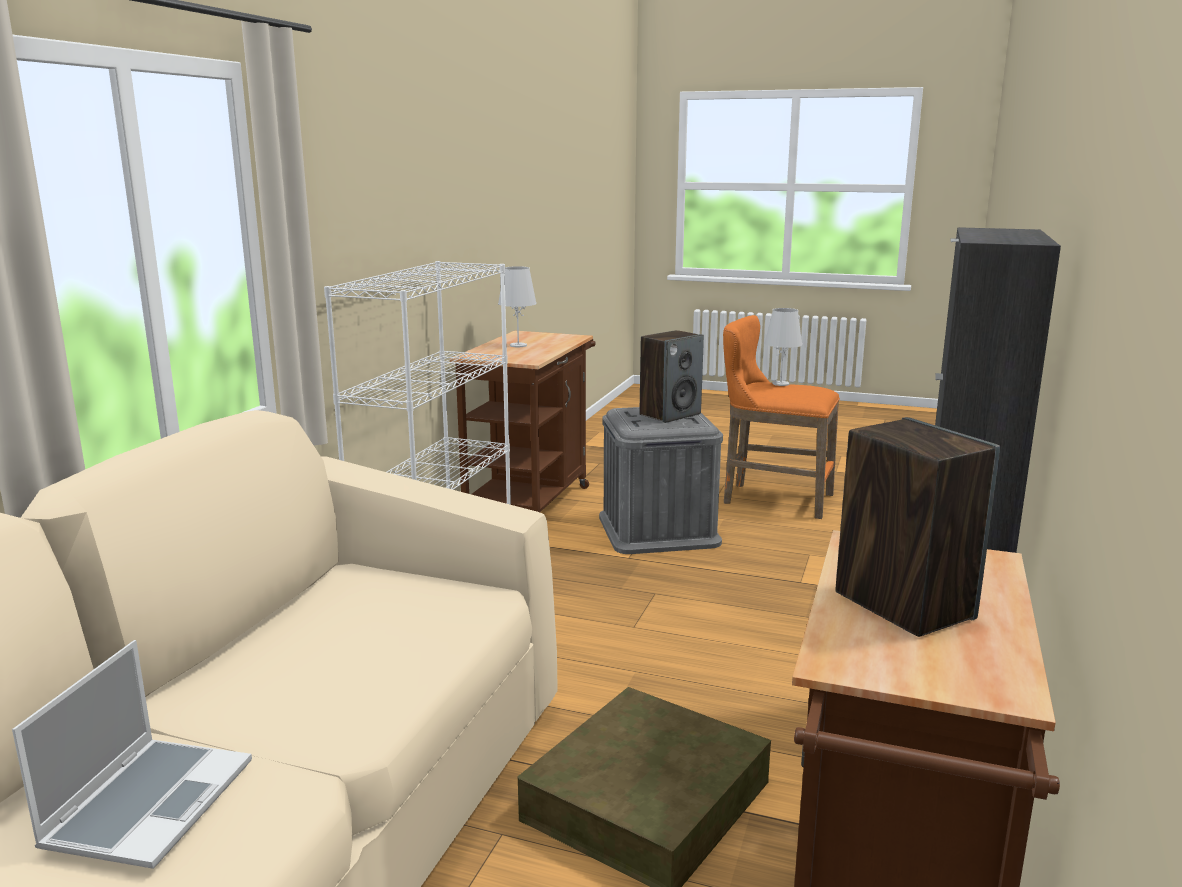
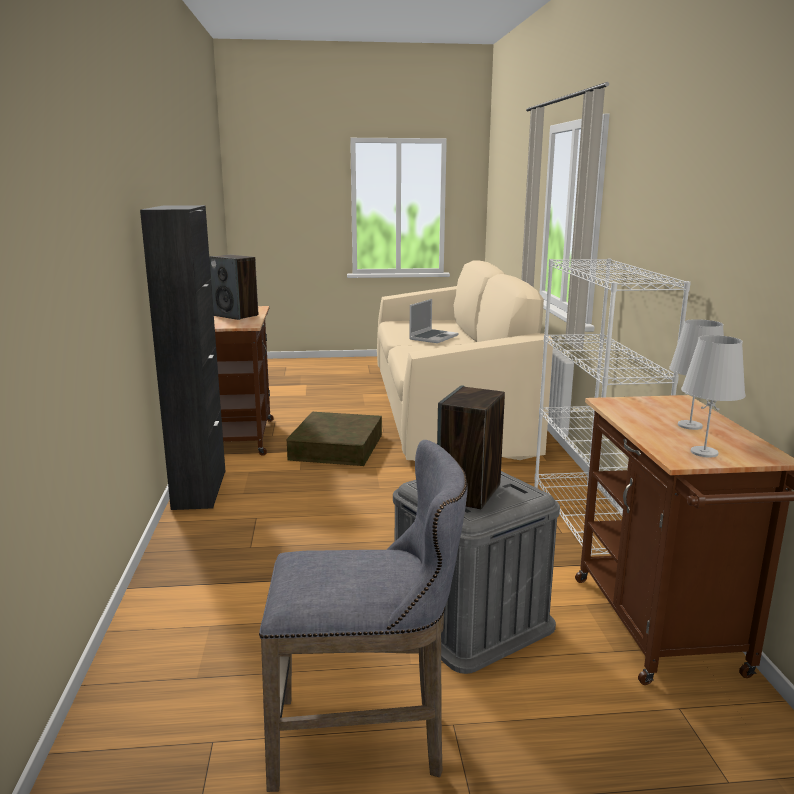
camera: 155 degrees right, 0 degrees up
(149, 803) = (433, 337): laptop -> laptop turned 135 degrees counterclockwise
(771, 499) = (367, 740): orange stool -> grey stool
(780, 384) = (364, 575): white table lamp -> white table lamp (704, 452)

